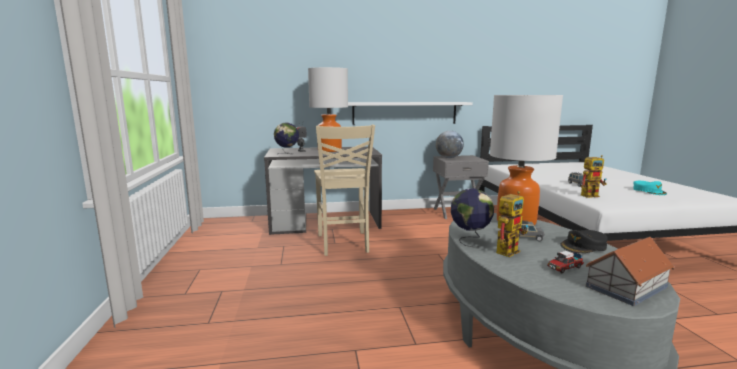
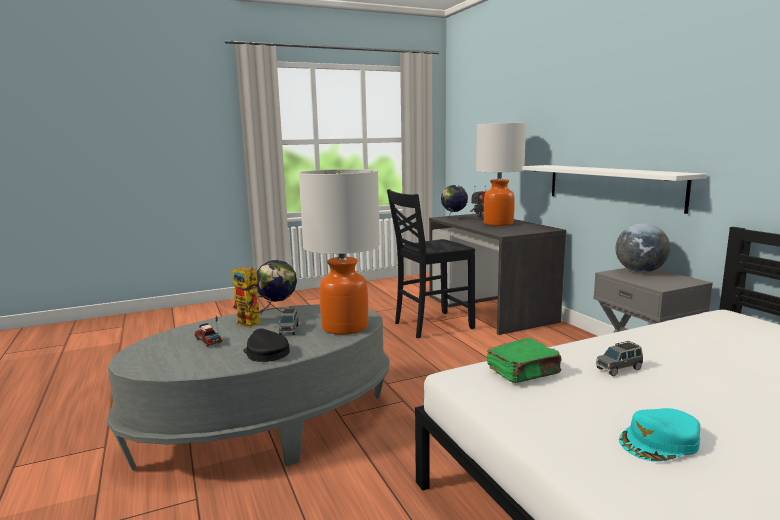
camera: 75 degrees right, 0 degrees up
(343, 244) = (431, 325): beige chair -> black chair
(591, 195) = (524, 372): toy robot -> green book
(625, 286) = (163, 359): toy house -> none

